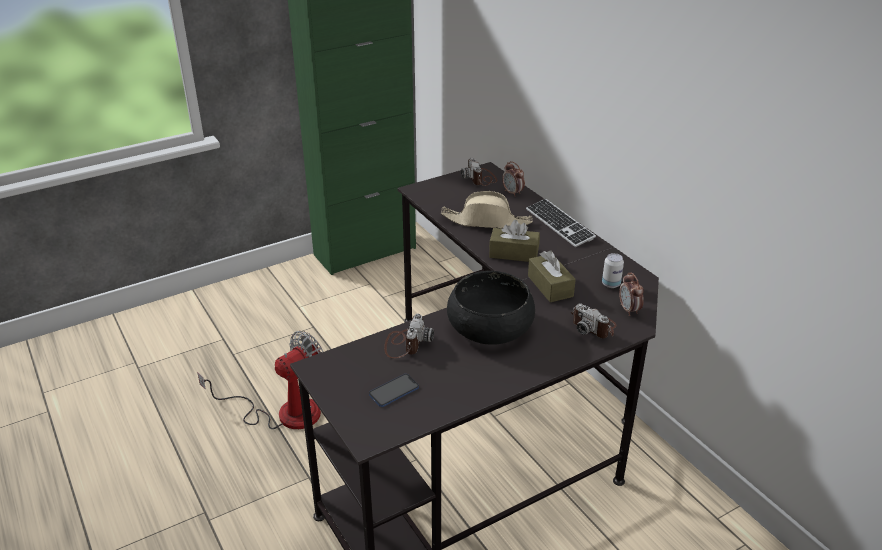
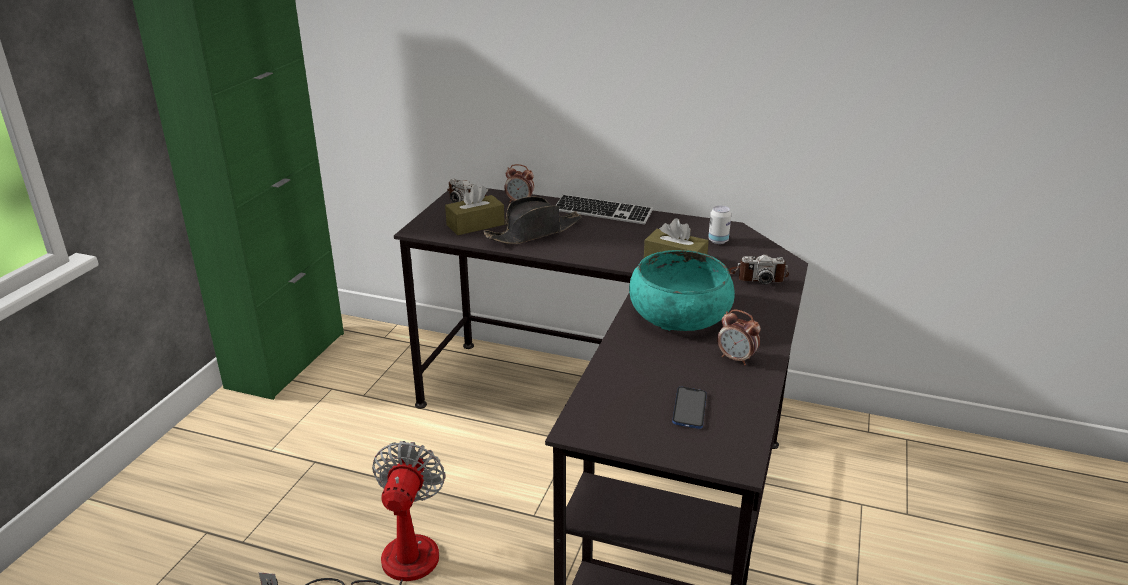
camera: 40 degrees left, 5 degrees down
(406, 343) = (630, 363): camera -> none
(486, 221) = (534, 232): beige hat -> black hat
(490, 326) = (679, 314): black bowl -> turquoise bowl
(513, 253) = (602, 248): brown tissue box -> brown tissue box (475, 225)
(629, 310) = (762, 254): alarm clock -> alarm clock (736, 359)

